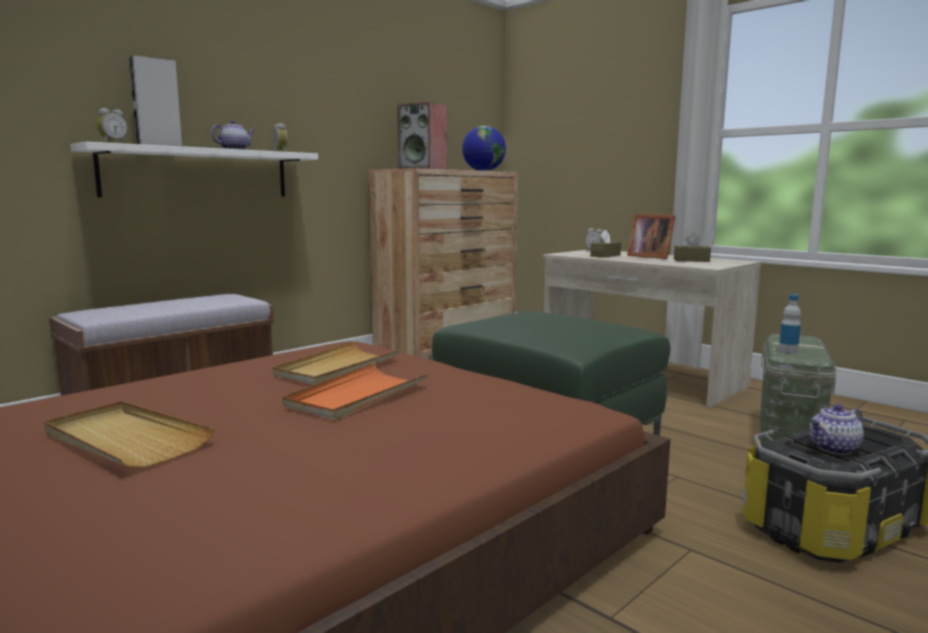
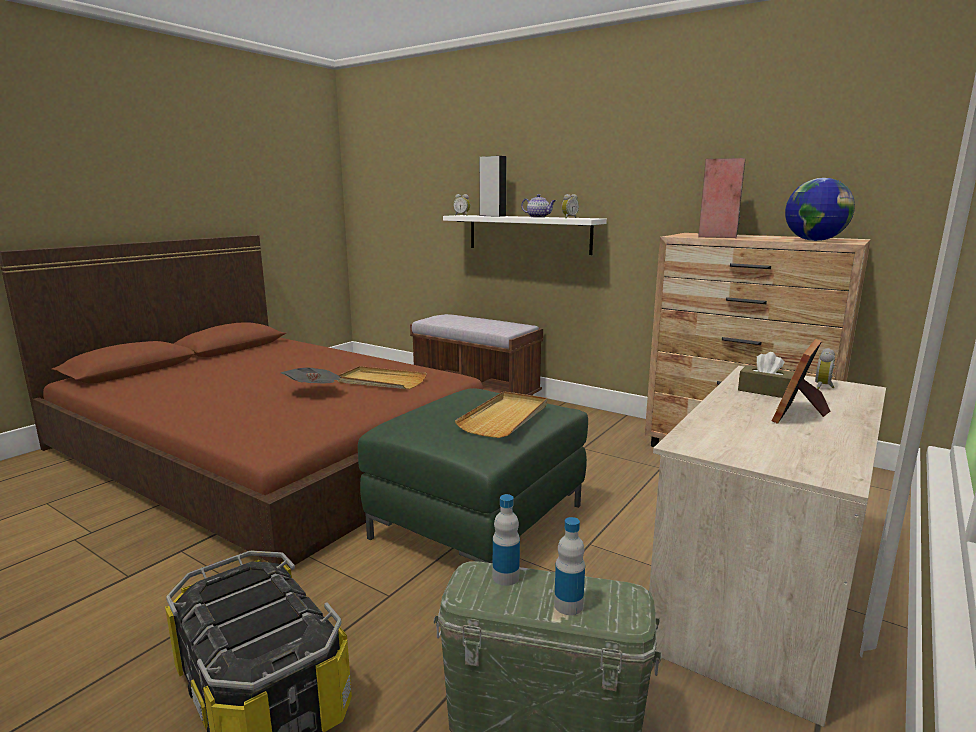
camera: 80 degrees right, 5 degrees up
(125, 439) = (259, 366): beige tray -> beige tray (505, 417)
(357, 395) = (314, 391): orange tray -> newspaper
(691, 260) = (778, 438): brown tissue box -> none
(805, 344) = (568, 605): none -> bottle
(833, 449) = (241, 600): teapot -> none

